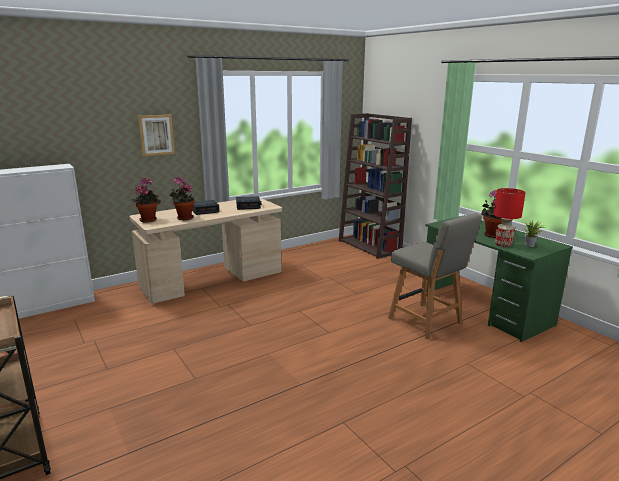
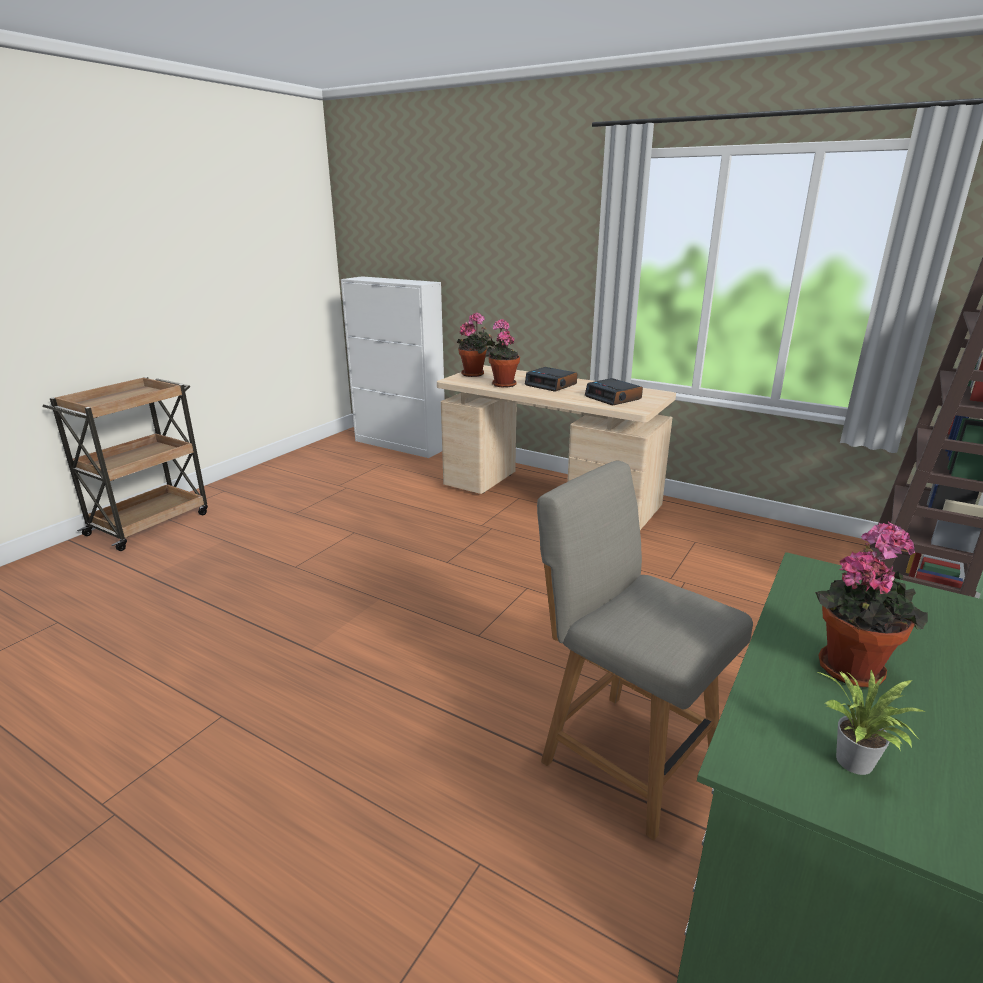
camera: 65 degrees right, 5 degrees up
(156, 135) = (544, 256): picture -> none
(426, 321) = (624, 755): grey chair -> grey chair turned 105 degrees clockwise
(503, 245) = (774, 696): red table lamp -> none

